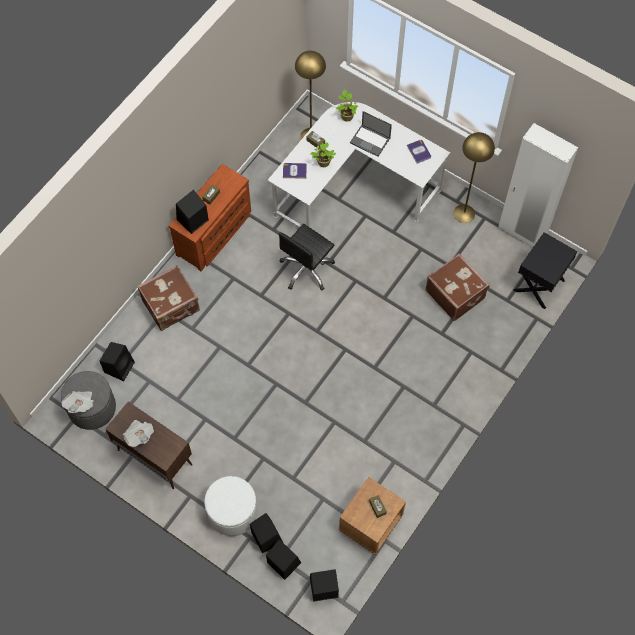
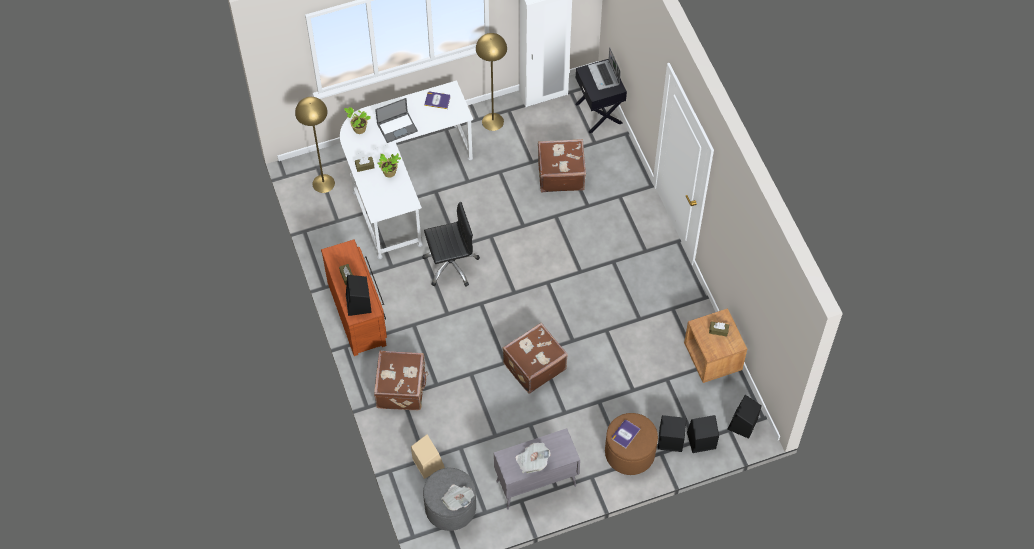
camera: 55 degrees left, 5 degrees down
(119, 366) = (428, 463): black speaker -> beige speaker
(154, 457) = (535, 484): brown cabinet -> grey cabinet
(232, 512) = (629, 452): white ottoman -> brown ottoman
(260, 388) = (533, 366): none -> brown suitcase
(294, 171) = (379, 198): book -> book (625, 434)
(307, 269) = (451, 265): black office chair -> black office chair turned 90 degrees counterclockwise
(554, 258) = (604, 76): none -> laptop

